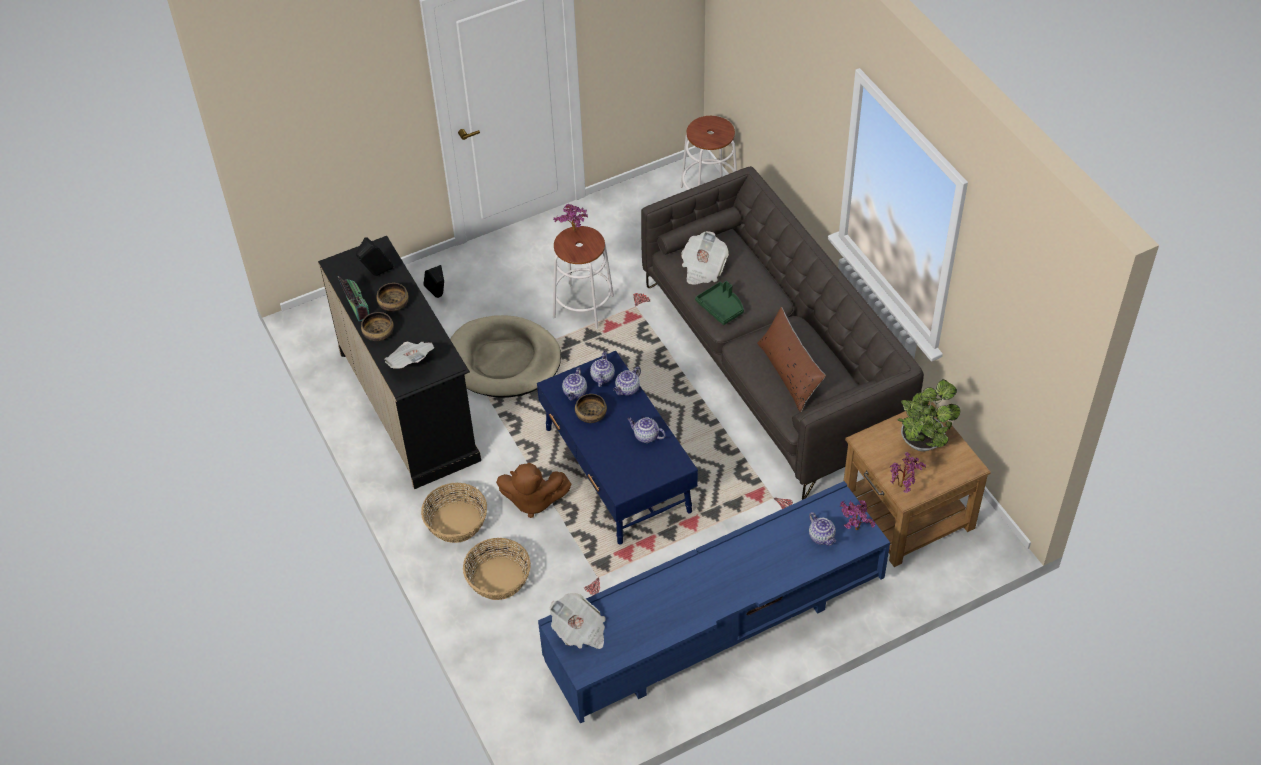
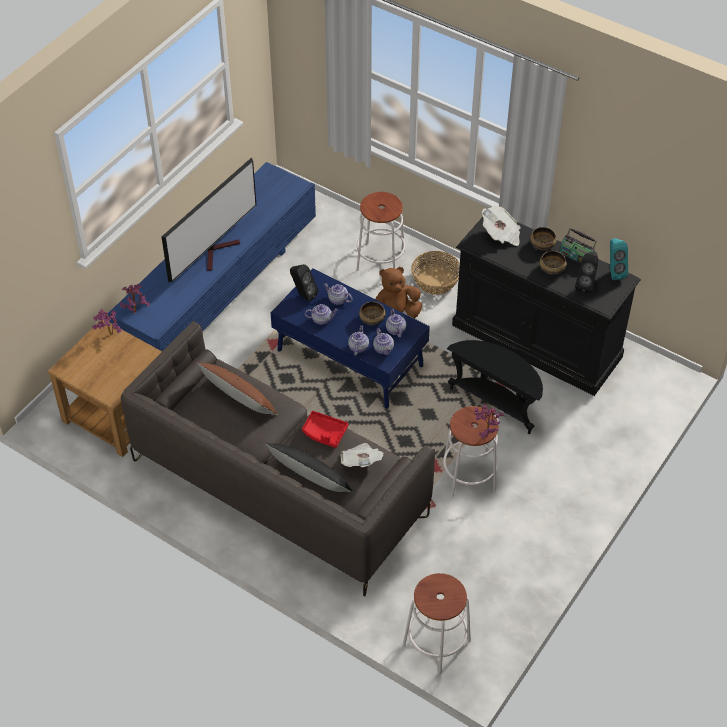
camera: 150 degrees right, 0 degrees up
(336, 276) = (614, 272): none -> turquoise speaker
(438, 296) = (593, 434): black speaker -> black speaker (303, 295)
(498, 579) = (380, 260): basket -> white stool
(504, 360) = (496, 403): beige dog bed -> black side table
(579, 631) = (285, 189): newspaper -> none
(716, 572) = (218, 251): none -> television
(721, 307) = (324, 433): green tray -> red tray
(760, 274) = (309, 479): none -> black pillow
(822, 537) = (157, 298): teapot -> teapot (337, 300)
(923, 440) = (107, 374): potted plant -> none

